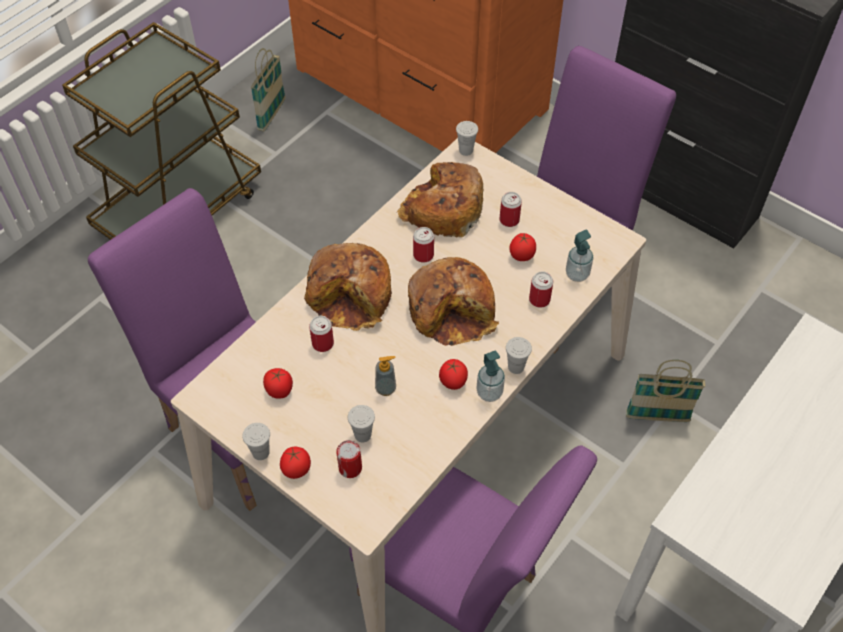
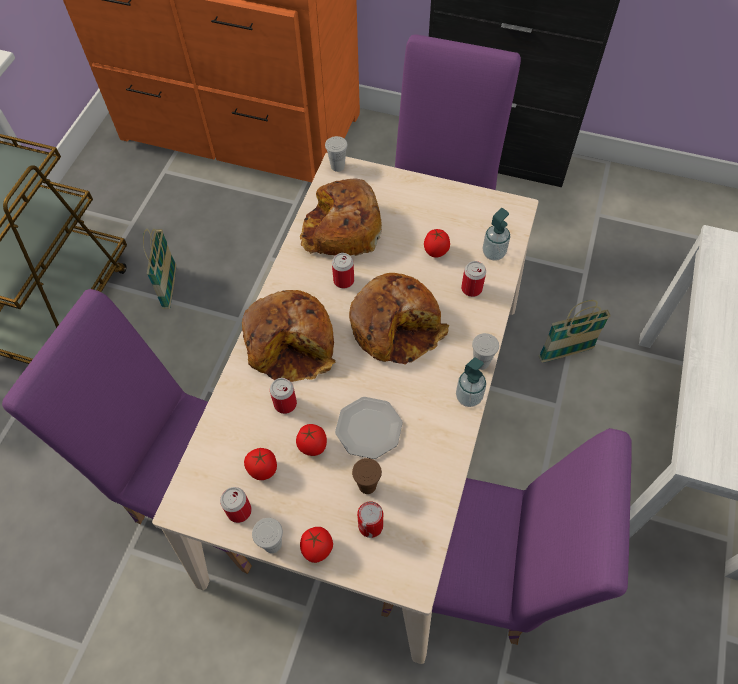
camera: 20 degrees left, 5 degrees up
(272, 115) = (114, 188): basket -> basket (170, 287)
(362, 435) = (367, 485): white cup -> brown cup
(385, 388) = (368, 428): soap dispenser -> plate
(453, 382) = (430, 399): tomato -> tomato (312, 446)
(509, 220) = (408, 220): can -> can (239, 511)

